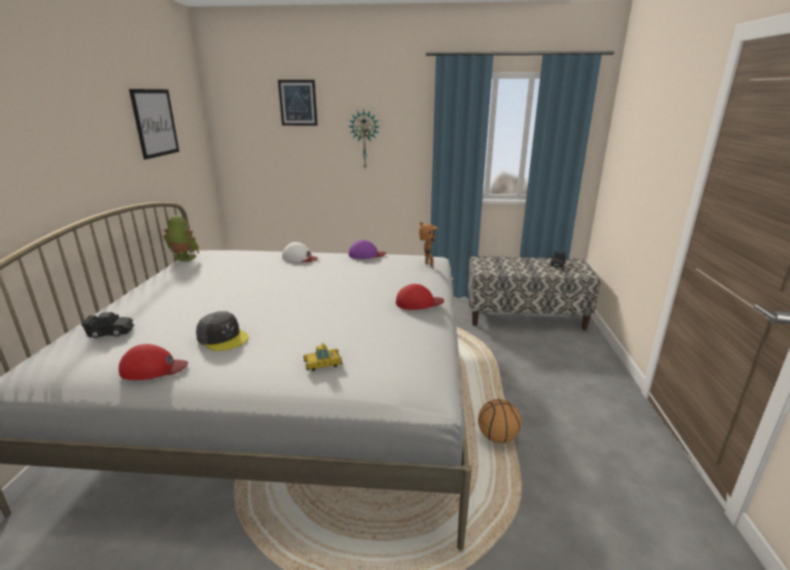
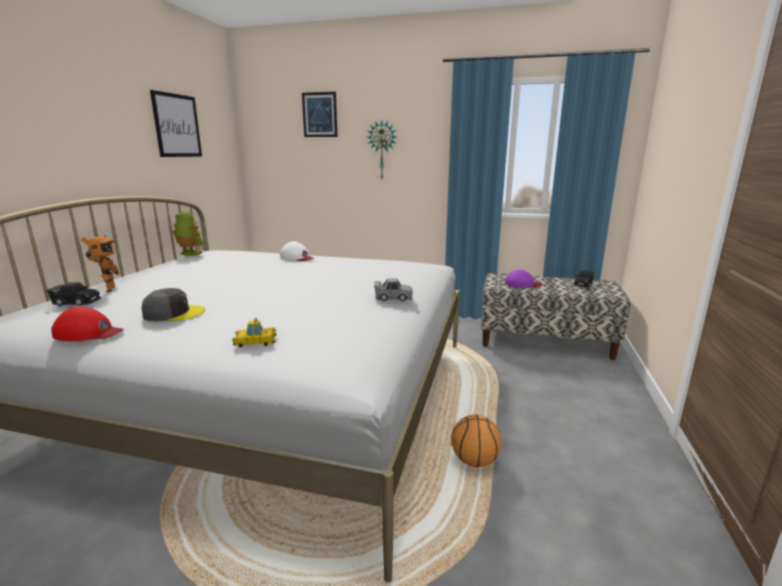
camera: 10 degrees right, 5 degrees down
(223, 337) = (173, 313): grey cap -> grey cap turned 60 degrees counterclockwise
(366, 255) = (365, 258): purple cap -> purple cap (522, 284)
(418, 302) = (393, 298): red cap -> grey toy car
(427, 265) = (423, 269): toy robot -> toy robot (107, 290)

